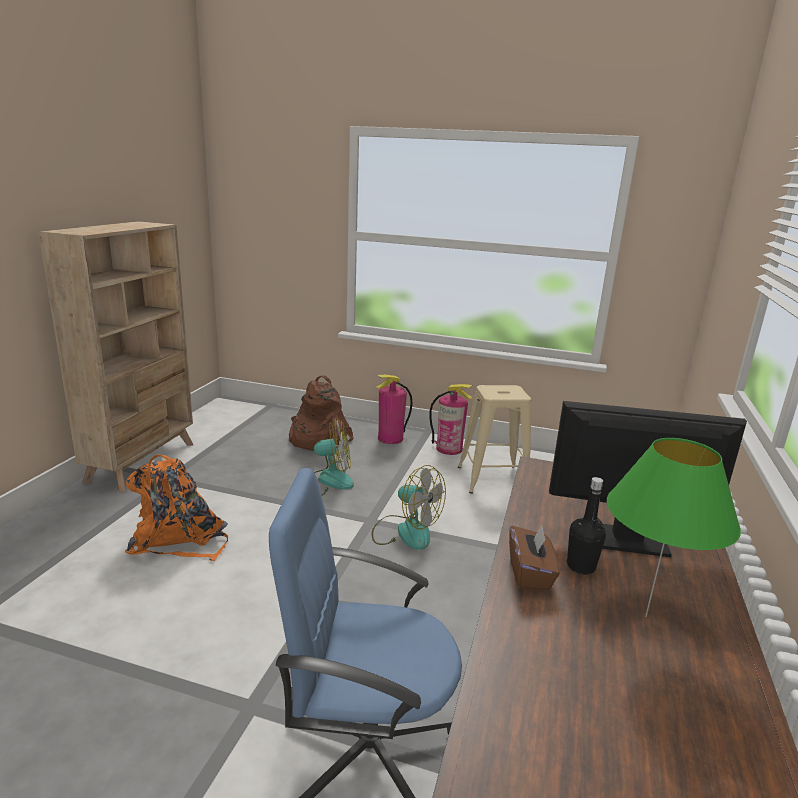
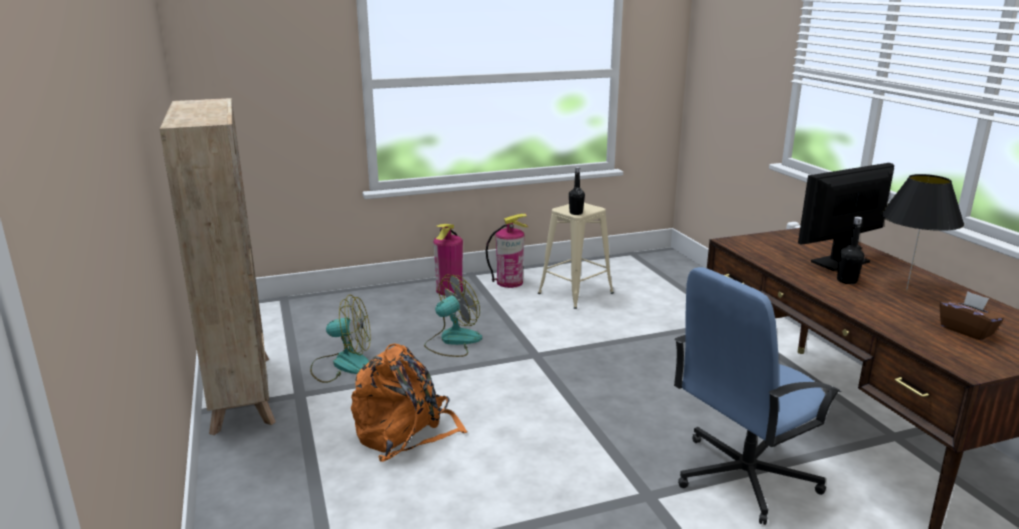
camera: 35 degrees left, 0 degrees up
(316, 439) = (385, 312): brown backpack -> none
(405, 531) = (572, 351): fan -> fan (342, 365)
(491, 395) = (576, 213): none -> black bottle
(530, 573) = (835, 292): brown tissue box -> brown tissue box (966, 331)
(646, 617) = (907, 290): green table lamp -> black table lamp

